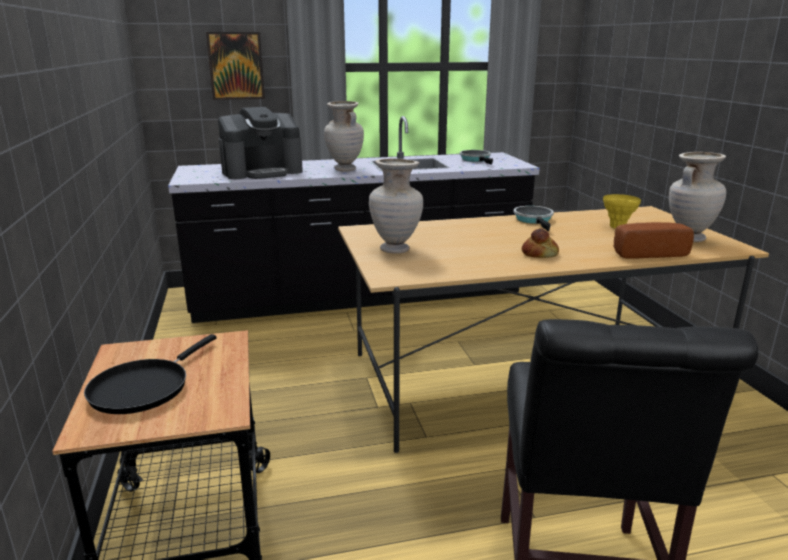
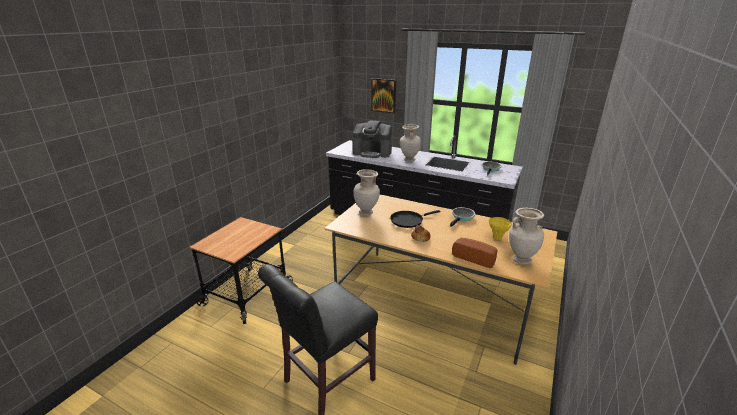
camera: 40 degrees right, 5 degrees up
(144, 387) = (229, 237): black frying pan -> black frying pan (408, 220)

